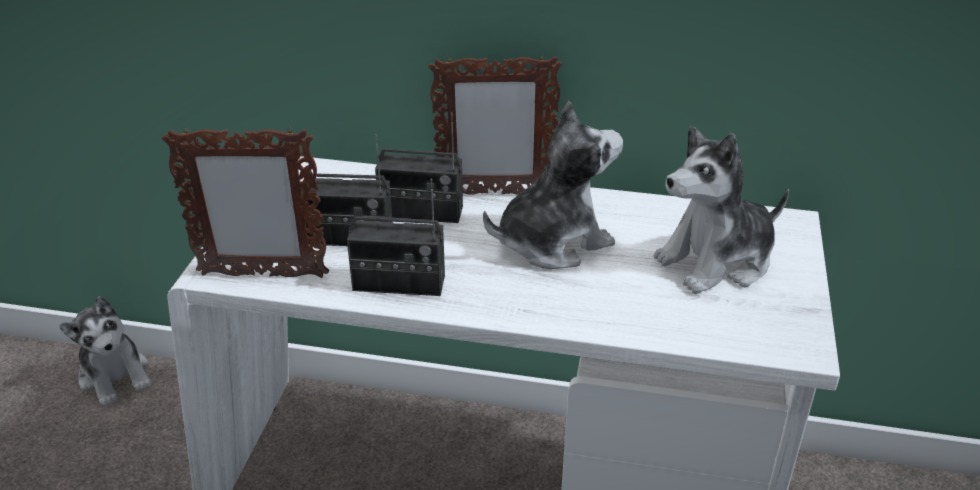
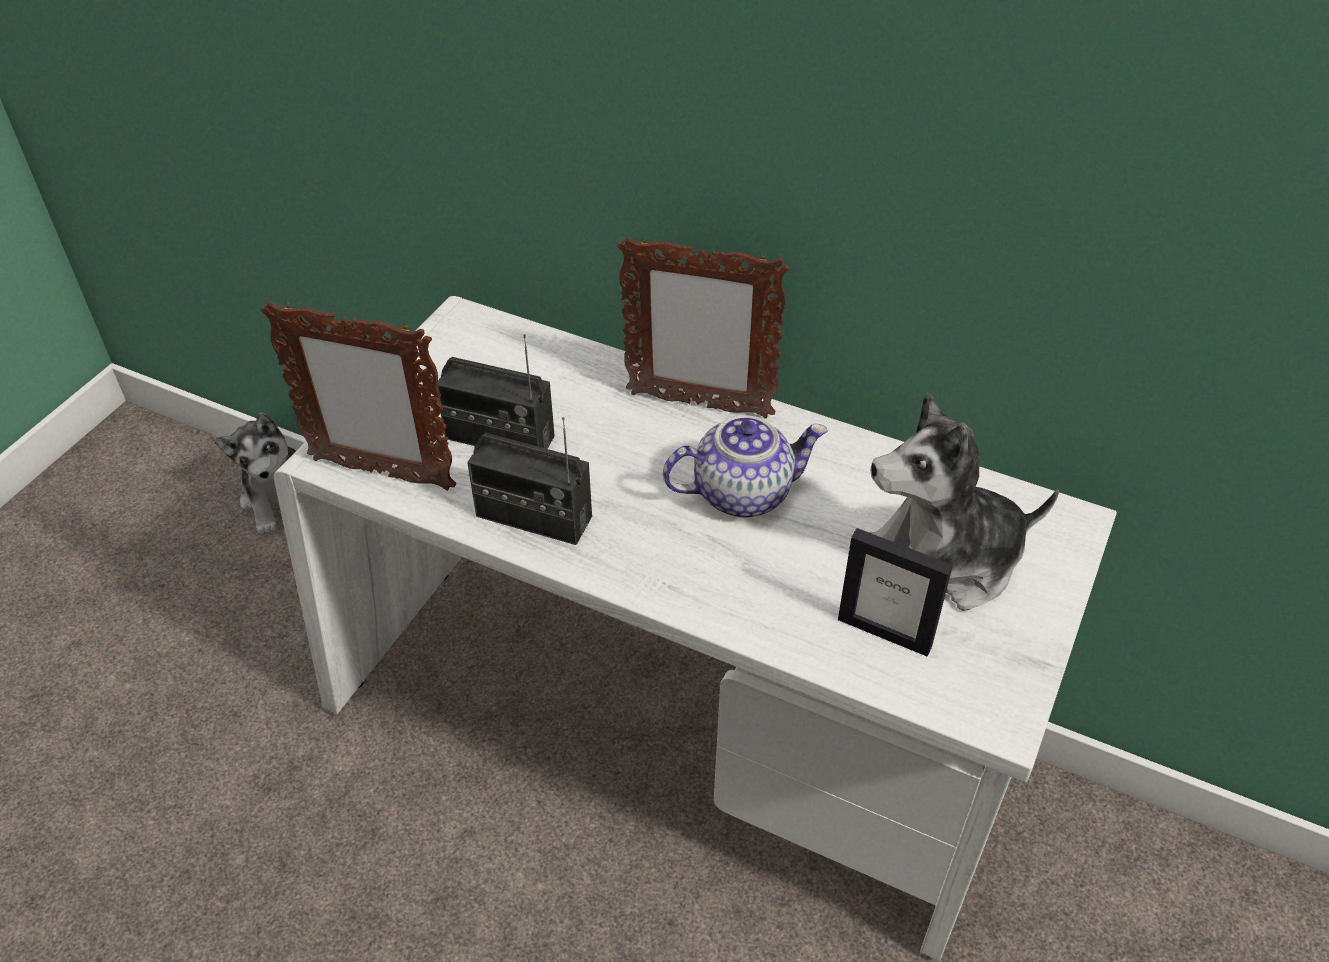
camera: 15 degrees right, 10 degrees up
(421, 212) = (597, 416): radio -> none
(552, 242) = (743, 492): plush toy -> teapot
(696, 310) = (884, 632): none -> picture frame

